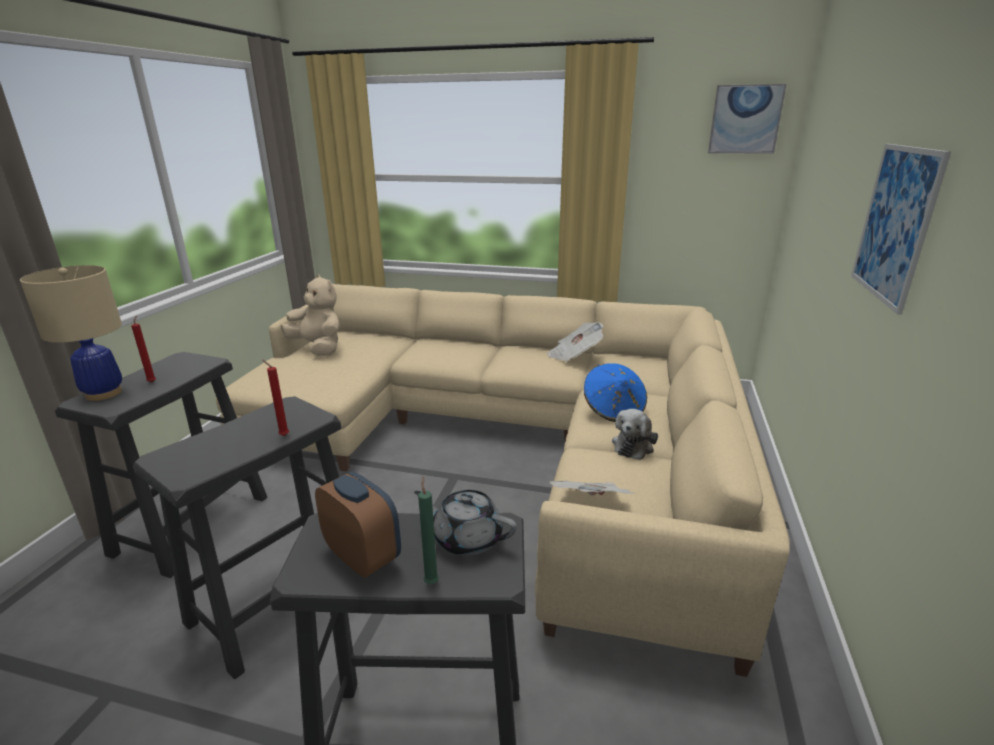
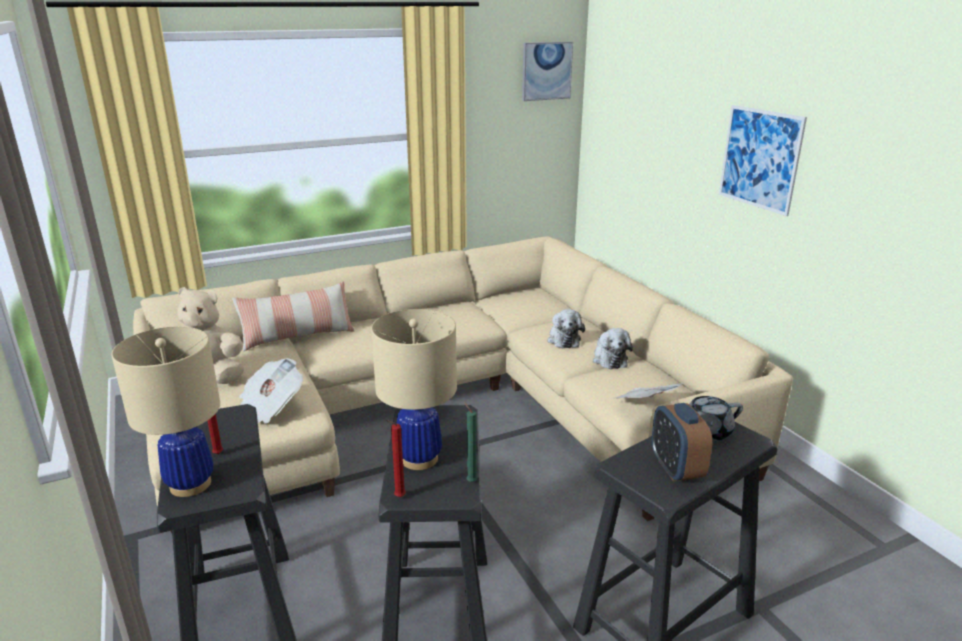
camera: 40 degrees left, 0 degrees up
(223, 438) = (419, 458): none -> beige table lamp
(283, 435) = (464, 435): red candle -> red candle (398, 497)
(363, 556) = (676, 469): alarm clock -> alarm clock turned 105 degrees counterclockwise
(415, 340) = (297, 336): none -> pillow
(431, 581) = (729, 459): green candle -> green candle (470, 481)
(574, 355) = (470, 305): newspaper -> newspaper (268, 408)
(613, 410) = (563, 339): blue hat -> plush toy

